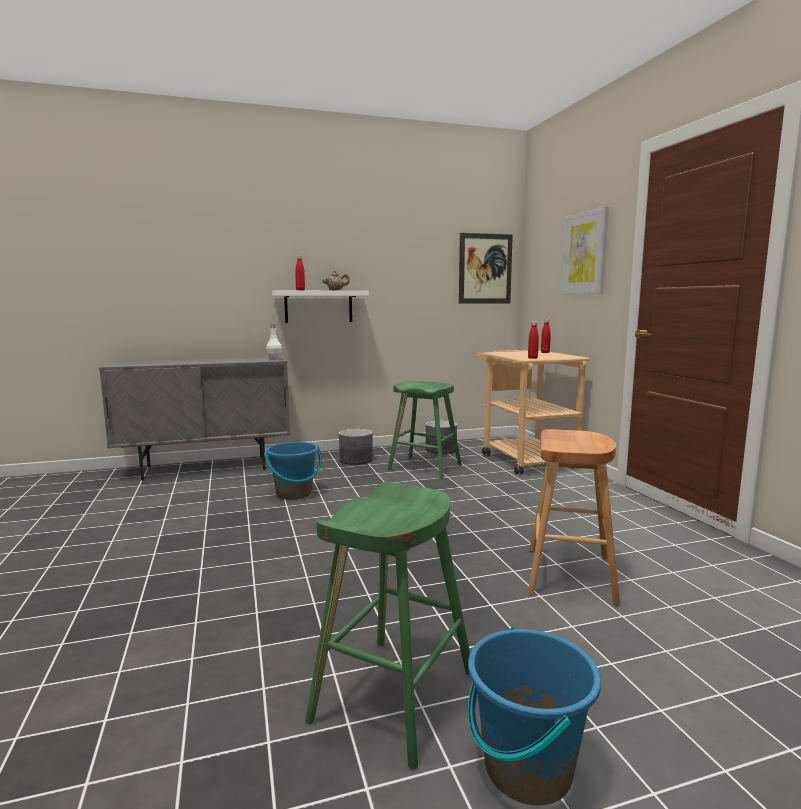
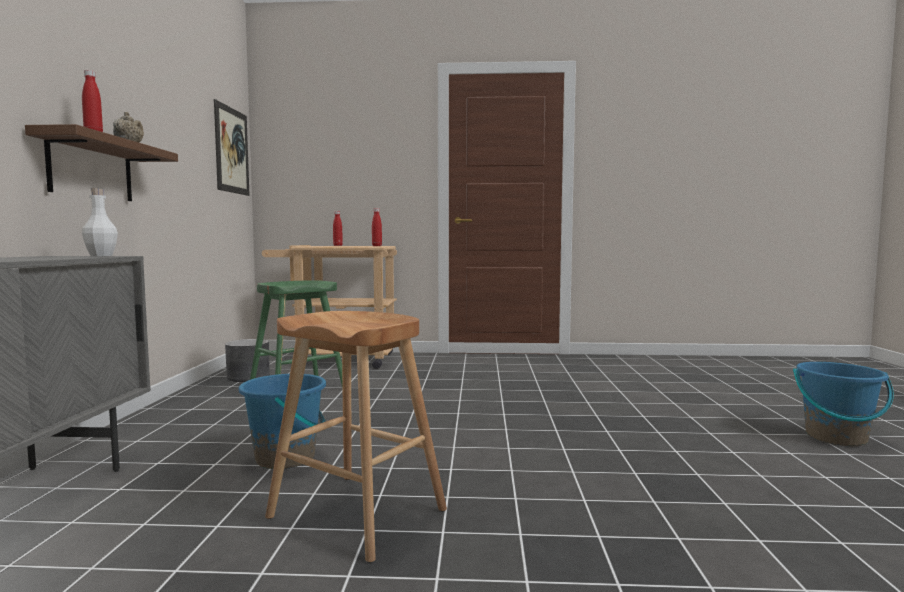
camera: 70 degrees left, 5 degrees down
(318, 306) = (91, 169): white shelf -> brown shelf
(356, 460) = (201, 413): grey planter -> none
(394, 695) = (781, 459): green stool -> none
(569, 574) = (599, 391): brown stool -> brown stool (356, 513)
(585, 253) = (370, 148): picture -> none

